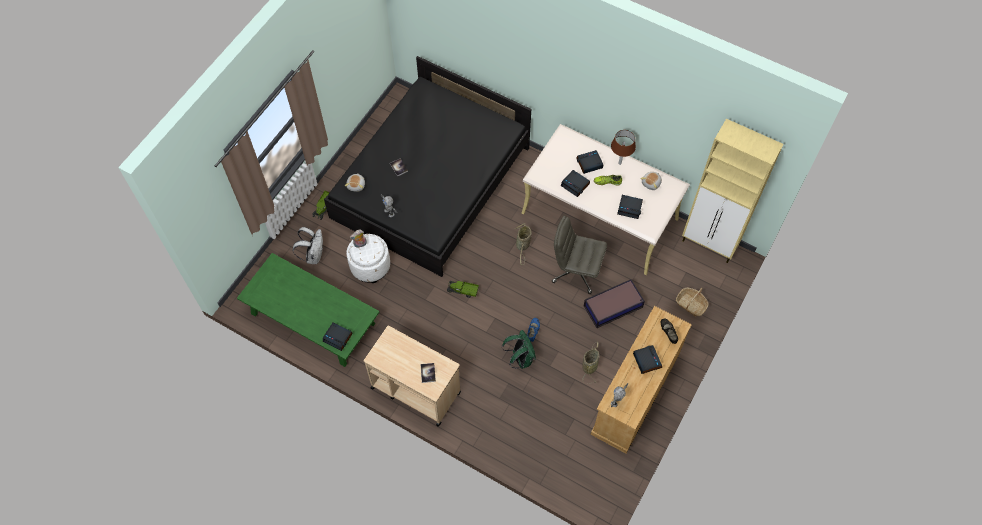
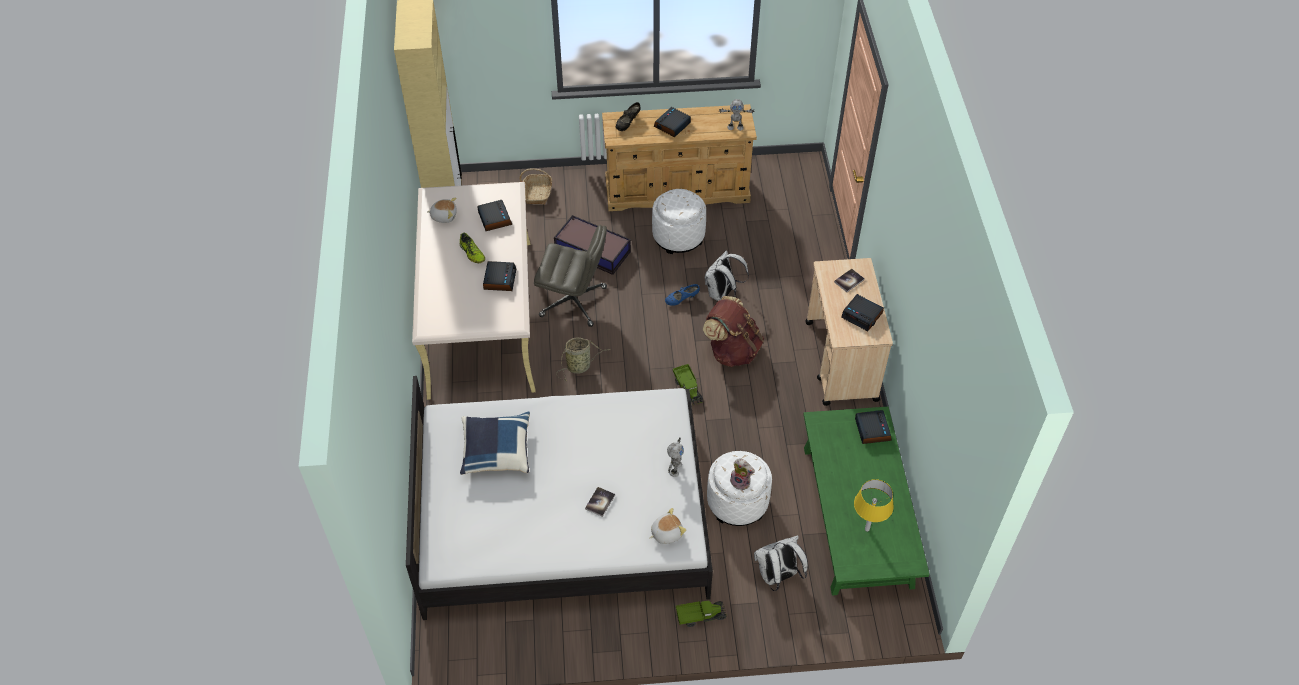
camera: 125 degrees left, 10 degrees down
(285, 287) = (866, 529): none -> yellow table lamp
(431, 182) = (562, 515): black bed -> white bed
(467, 140) = (496, 451): none -> blue pillow
(472, 333) = (732, 350): none -> brown backpack
(520, 358) = (722, 294): green backpack -> white backpack
(576, 271) = (574, 302): grey office chair -> grey office chair turned 60 degrees counterclockwise
(589, 163) = (457, 281): alarm clock -> alarm clock (862, 315)
(590, 366) = (678, 236): basket -> white ottoman
(619, 163) = (435, 255): brown table lamp -> none

